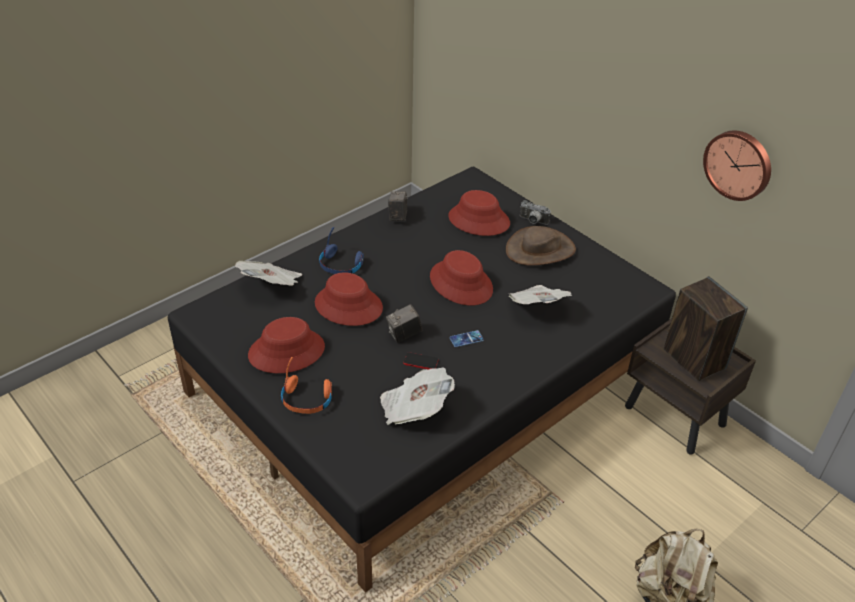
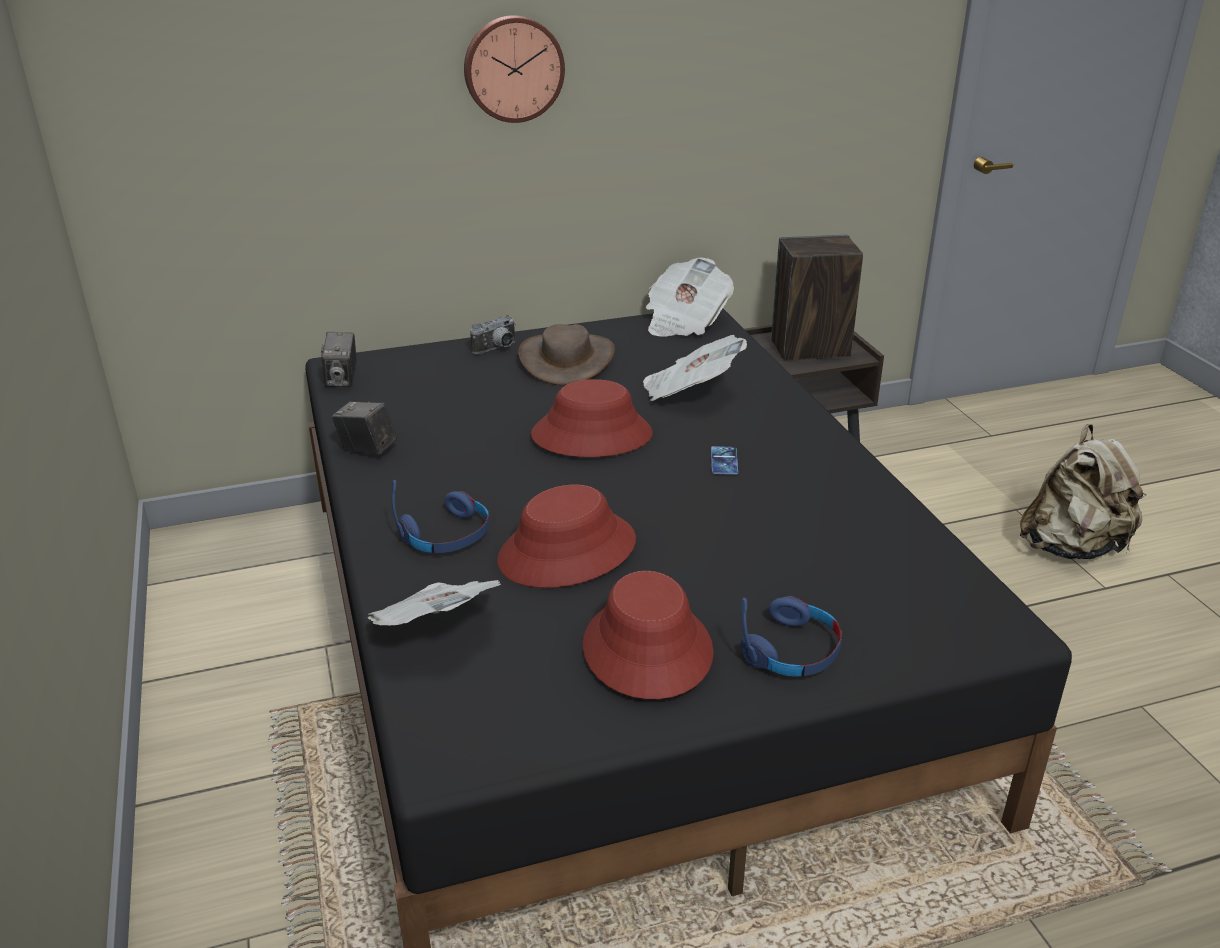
camera: 65 degrees left, 10 degrees down
(307, 400) = (793, 651): orange headphones -> blue headphones
(404, 335) = (680, 512): camera -> camera (342, 380)
(414, 409) = (860, 542): newspaper -> newspaper (684, 322)
(420, 362) = (754, 512): phone -> none
(478, 220) = (453, 386): red hat -> none
(738, 164) = (754, 76): wall clock -> wall clock (513, 68)

